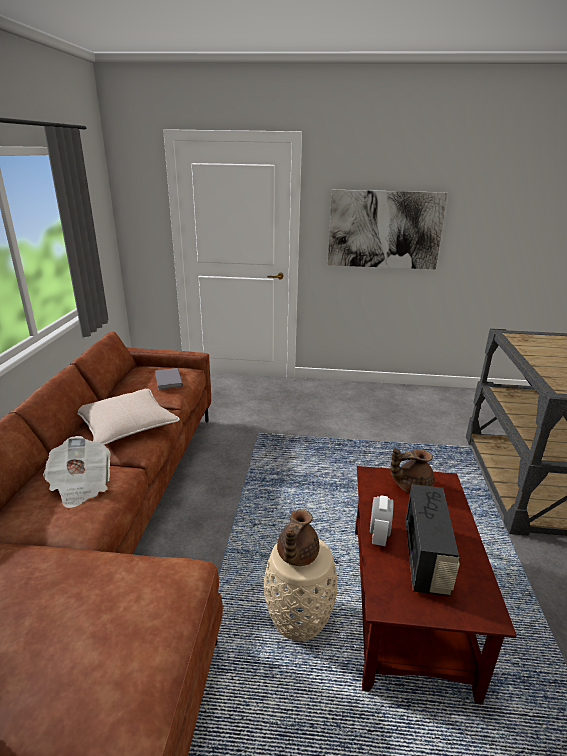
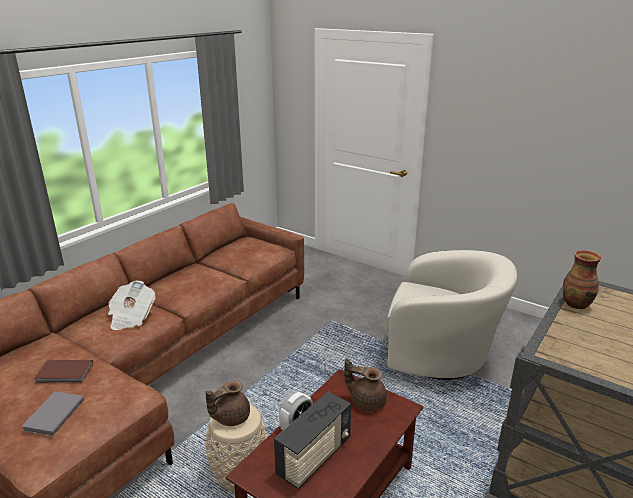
camera: 30 degrees right, 0 degrees up
(53, 587) = (65, 373): none -> brown book
(126, 423) = (196, 281): beige pillow -> none
(167, 380) = (254, 254): grey book -> grey book (52, 415)
(375, 435) = (440, 355): none -> beige armchair
(384, 230) = (511, 140): picture -> none
(527, 349) = (576, 304): none -> vase

